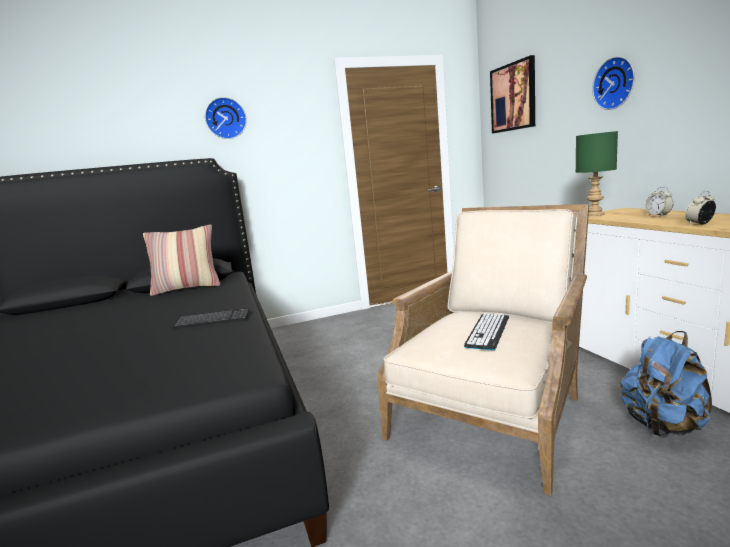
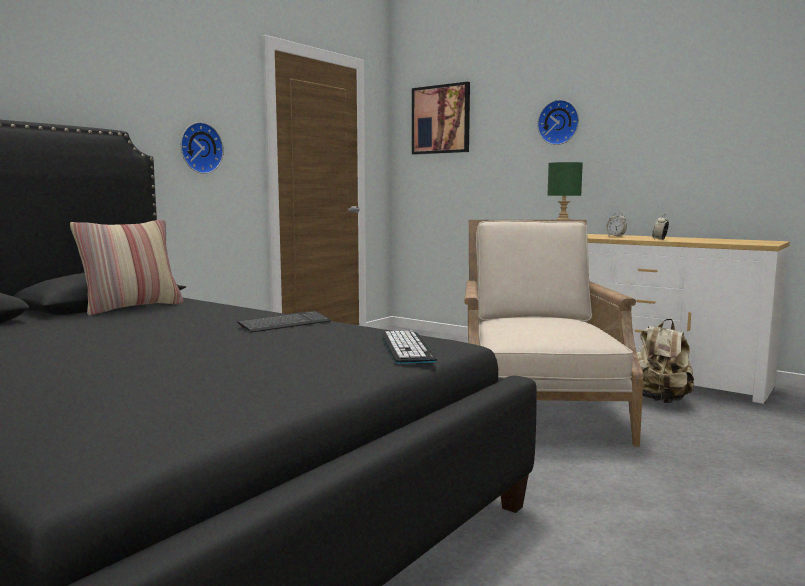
camera: 35 degrees left, 5 degrees down
(225, 118) = (137, 80): wall clock -> wall clock (199, 148)
(488, 331) = (552, 324): keyboard -> keyboard (407, 348)
(663, 426) = (659, 400): blue backpack -> beige backpack

